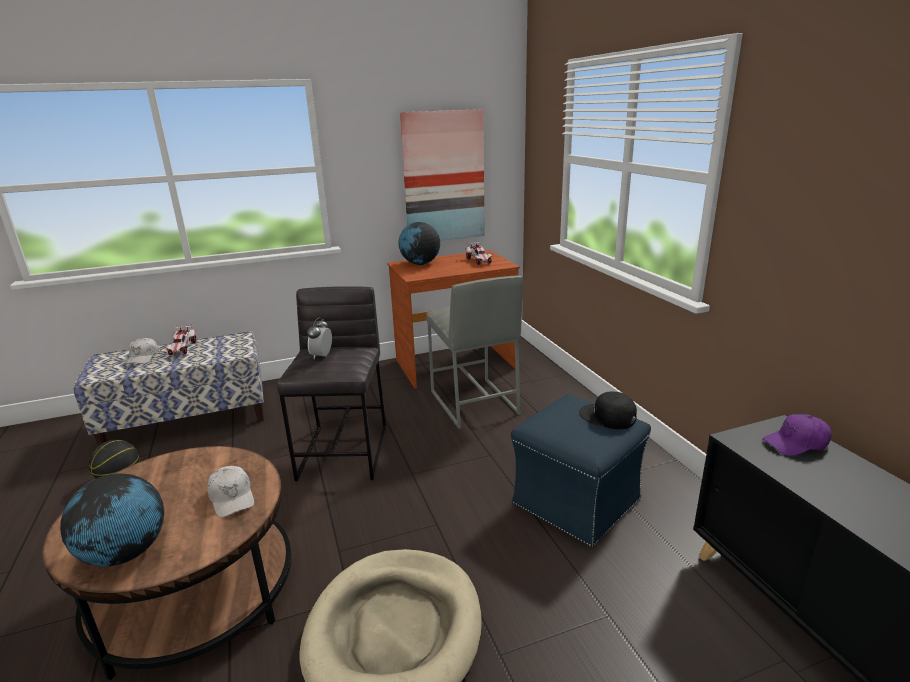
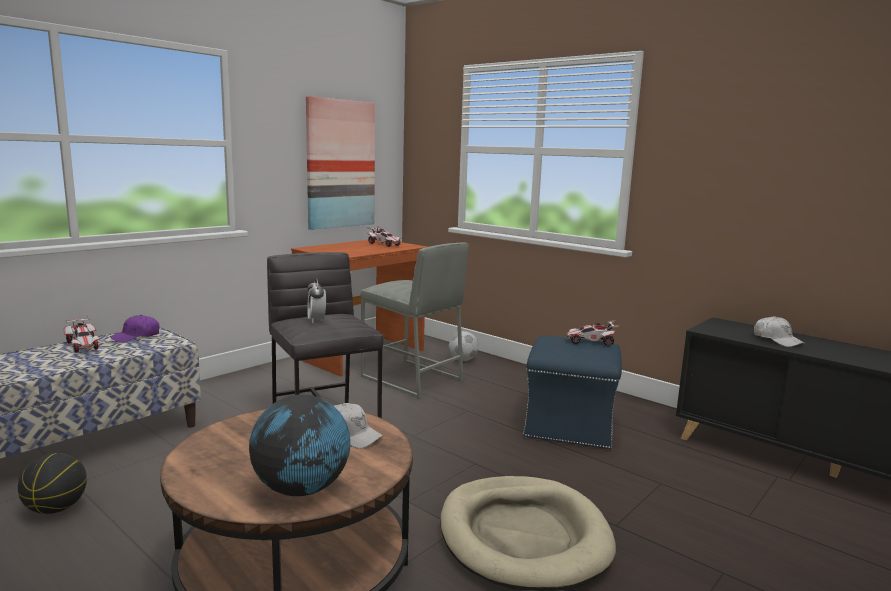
camera: 30 degrees left, 10 degrees down
(143, 357) = (36, 358): white cap -> white cap (777, 340)
(420, 263) = (329, 247): globe -> none
(545, 387) = (463, 360): none -> football
(608, 417) = (590, 342): black cap -> toy car
(796, 443) = (737, 328): purple cap -> purple cap (136, 337)

